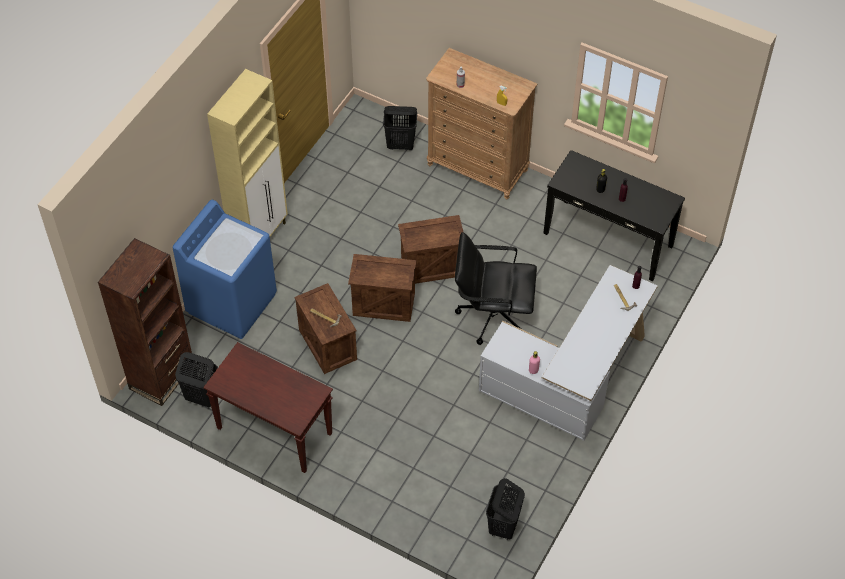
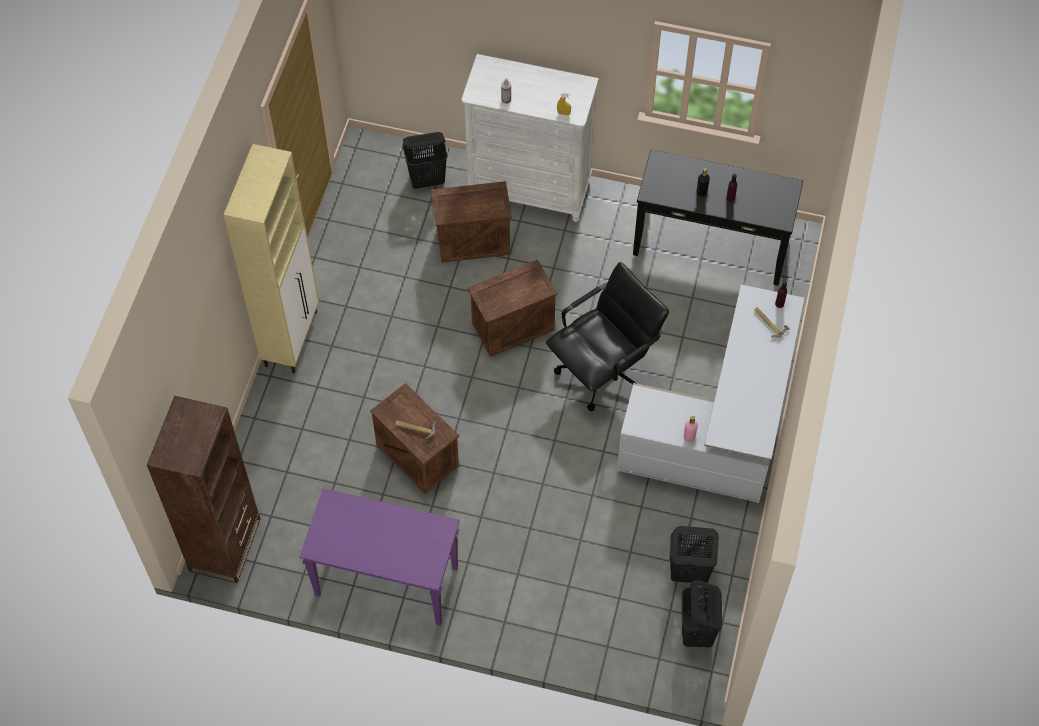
camera: 15 degrees left, 5 degrees up
(201, 397) = (283, 559): black laundry basket -> black laundry basket (688, 572)
(232, 303) = (283, 429): blue washing machine -> none
(273, 431) = (385, 581): brown console table -> purple console table
(384, 303) = (470, 387): crate -> crate (473, 240)
(478, 168) = (529, 189): brown dresser -> white dresser
(492, 315) = (603, 371): black office chair -> black office chair turned 150 degrees clockwise

